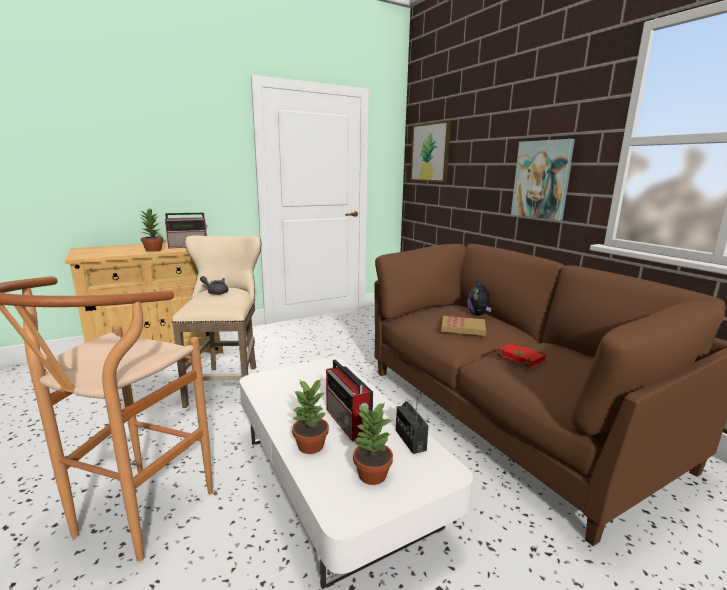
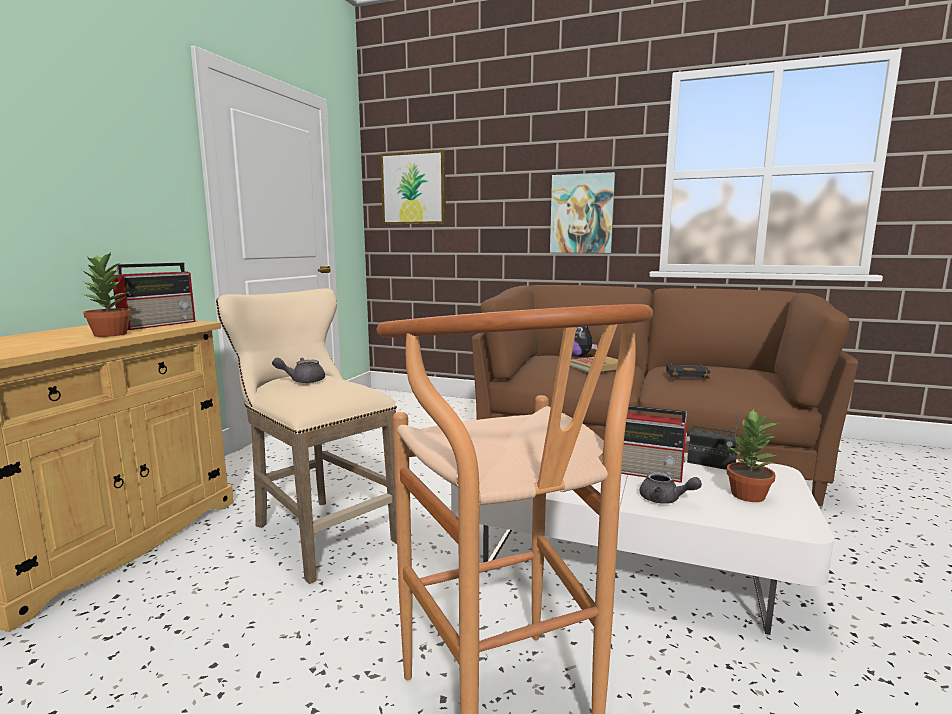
camera: 40 degrees left, 5 degrees down
(311, 446) = (665, 500): potted plant -> grey teapot
(522, 358) = (688, 375): red book -> black book

